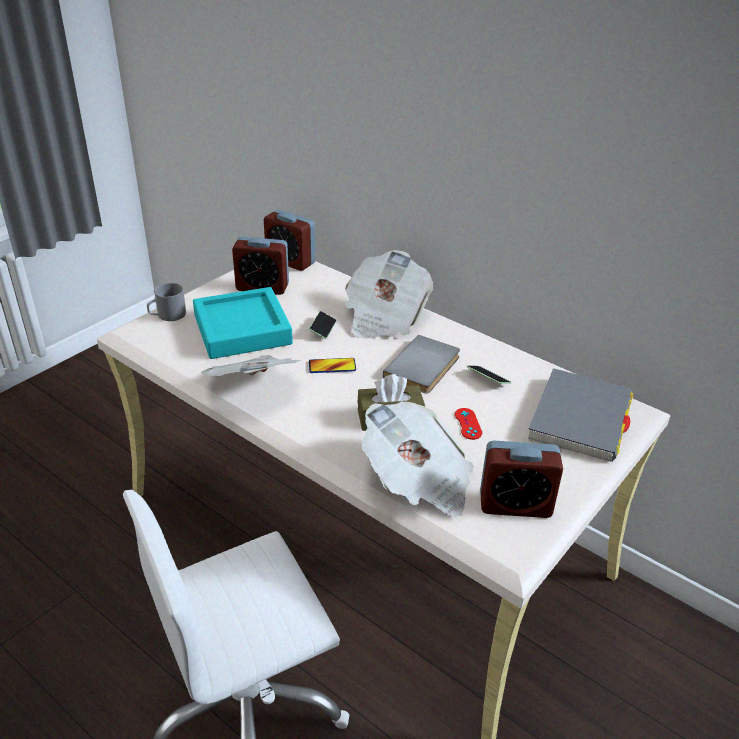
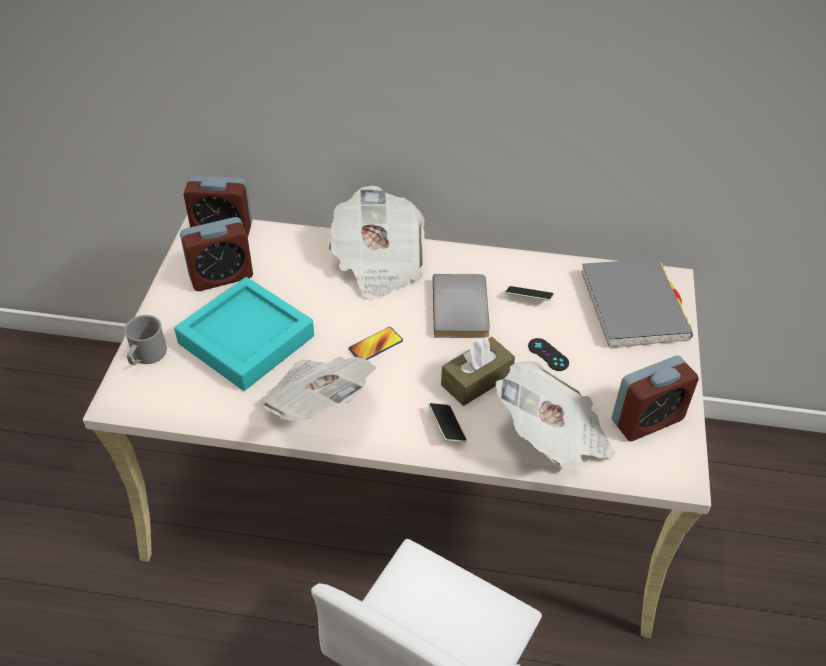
camera: 30 degrees left, 10 degrees up
(322, 329) = (330, 304): phone -> phone (446, 427)
(468, 424) = (548, 355): red game controller -> black game controller

